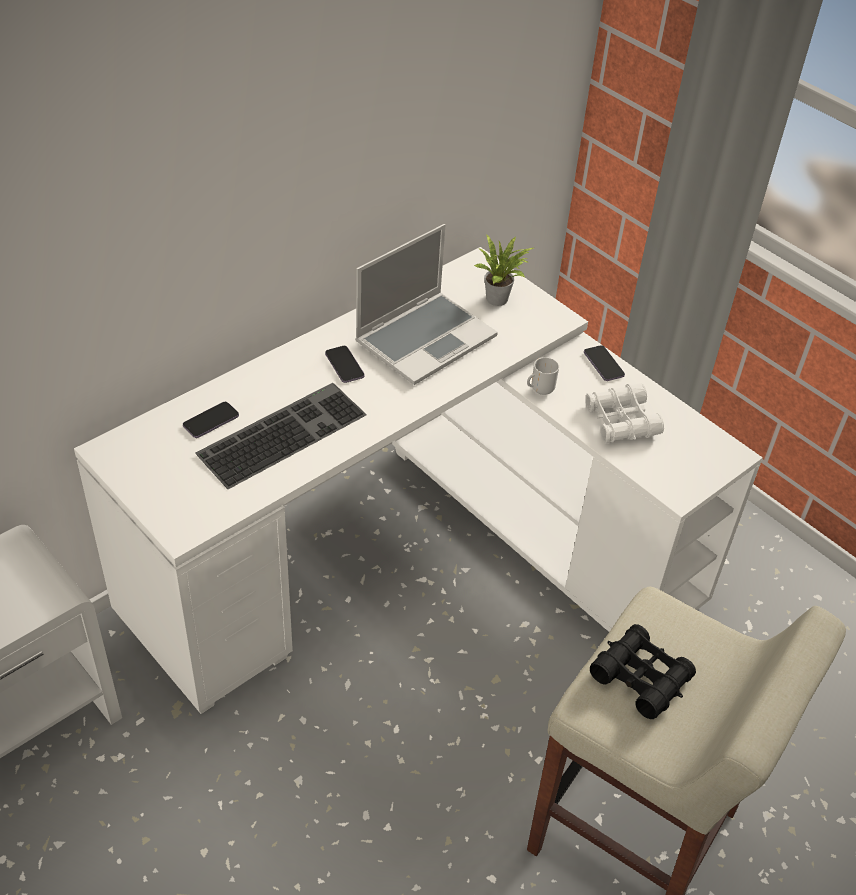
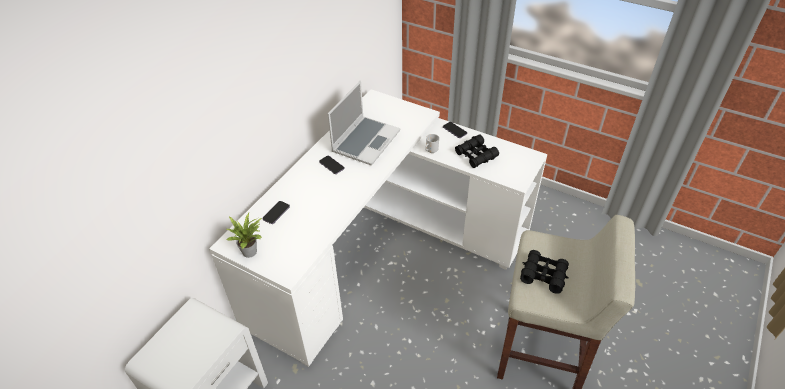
camera: 15 degrees left, 0 degrees up
(282, 432) = (316, 208): keyboard -> none
(500, 299) = (392, 112): potted plant -> potted plant (251, 251)
(621, 421) = (476, 155): white binoculars -> black binoculars

